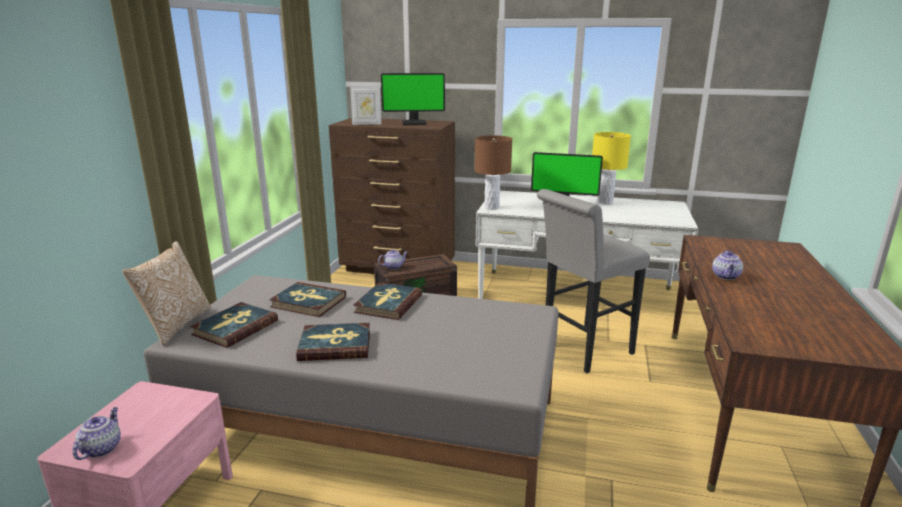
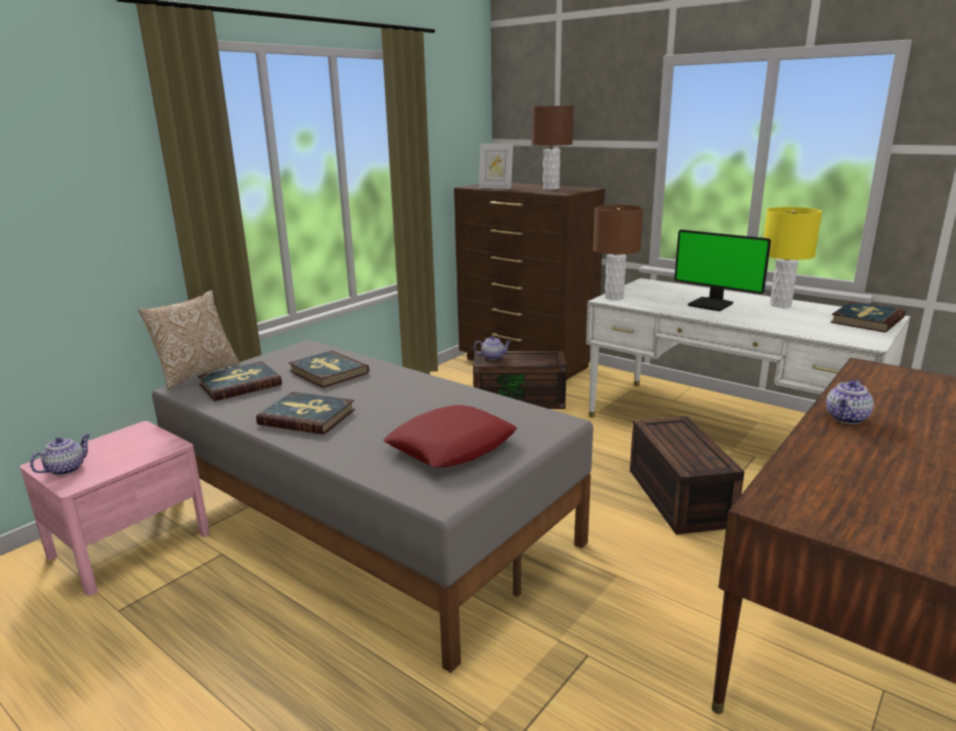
camera: 25 degrees right, 0 degrees up
(388, 304) = (403, 386): book -> book (866, 320)
(414, 123) = (551, 188): monitor -> brown table lamp
(480, 345) = (451, 445): none -> red pillow
(581, 351) = (676, 496): grey stool -> brown storage box

